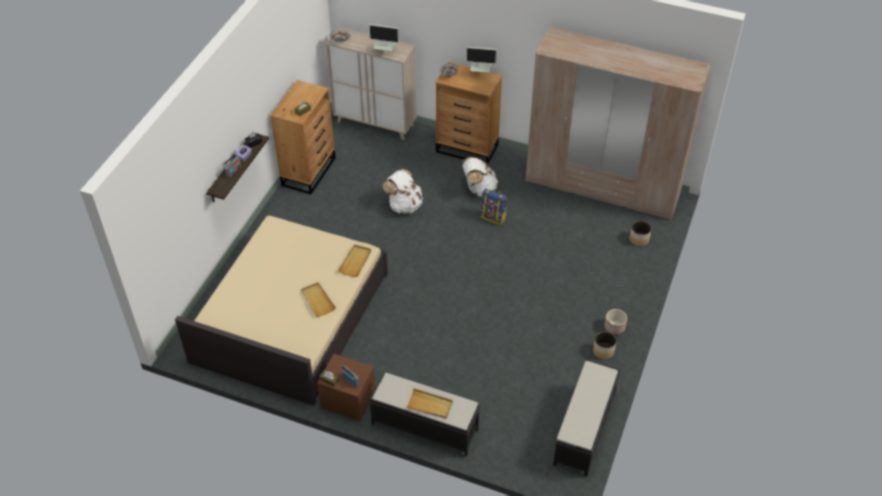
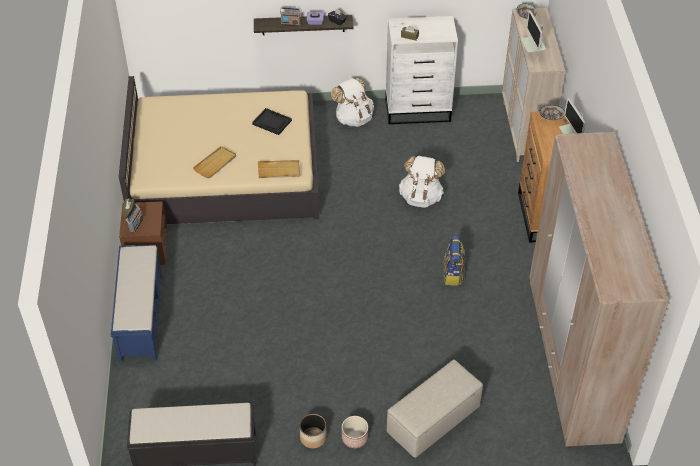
camera: 65 degrees right, 0 degrees up
(293, 248) = (272, 122): none -> black tray
(309, 171) = (418, 110): brown dresser -> white dresser
(424, 426) = (140, 316): black bench -> blue bench
(429, 405) = (130, 292): beige tray -> none
(479, 189) = (487, 248): white backpack -> white backpack (353, 118)
(620, 278) = (432, 421): none -> beige ottoman
(639, 239) = (509, 422): planter -> none

